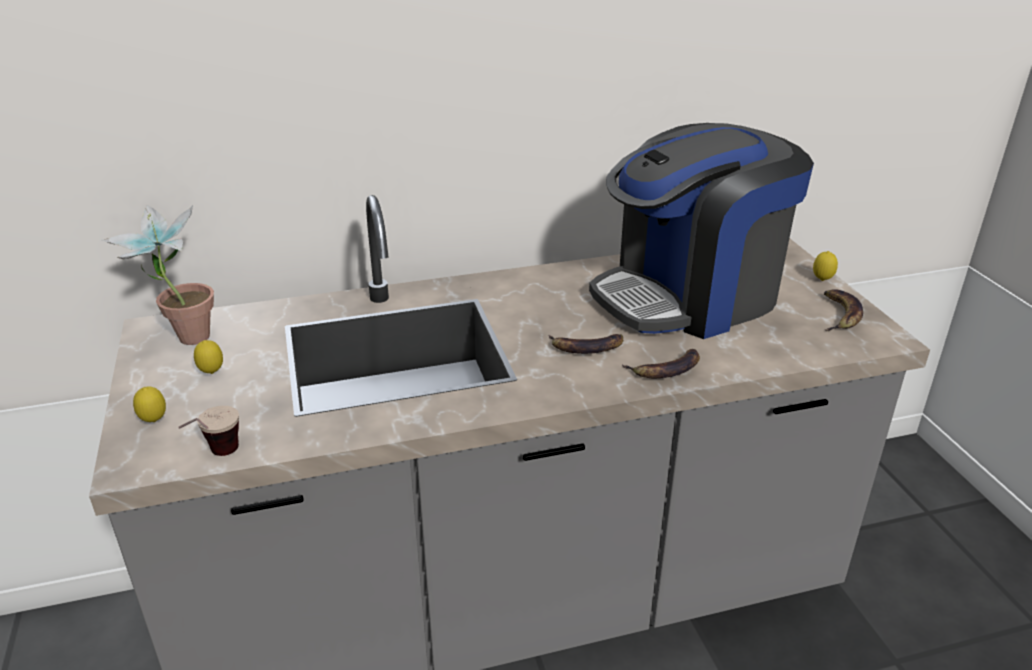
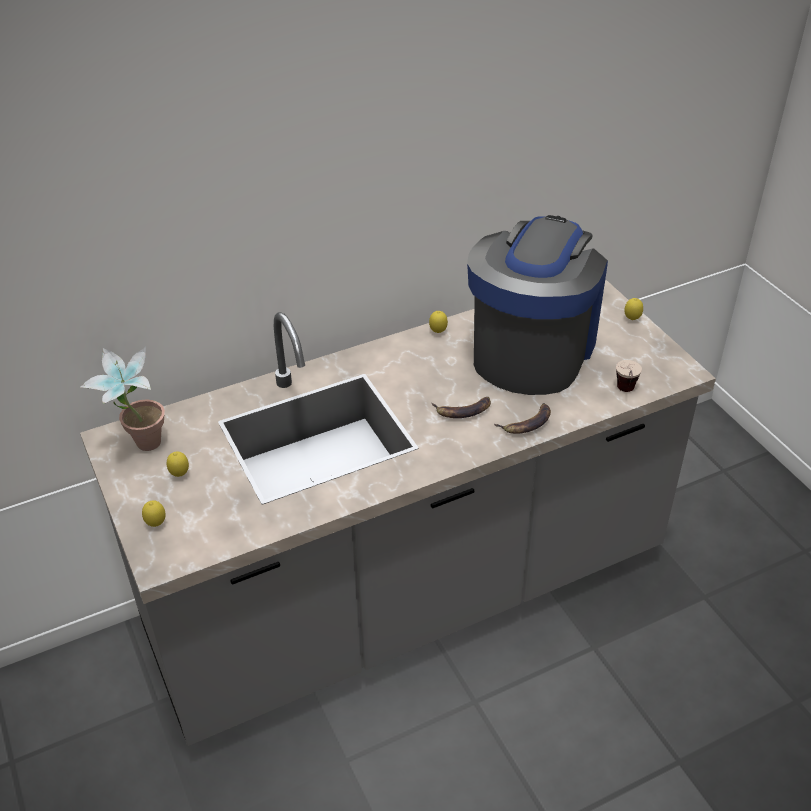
camera: 10 degrees left, 10 degrees up
(215, 458) = (218, 548): cup -> cup (625, 393)
(578, 270) = (438, 332): none -> lemon
(690, 296) = (532, 349): coffee machine -> coffee machine turned 150 degrees clockwise
(839, 314) = (648, 353): banana -> none

